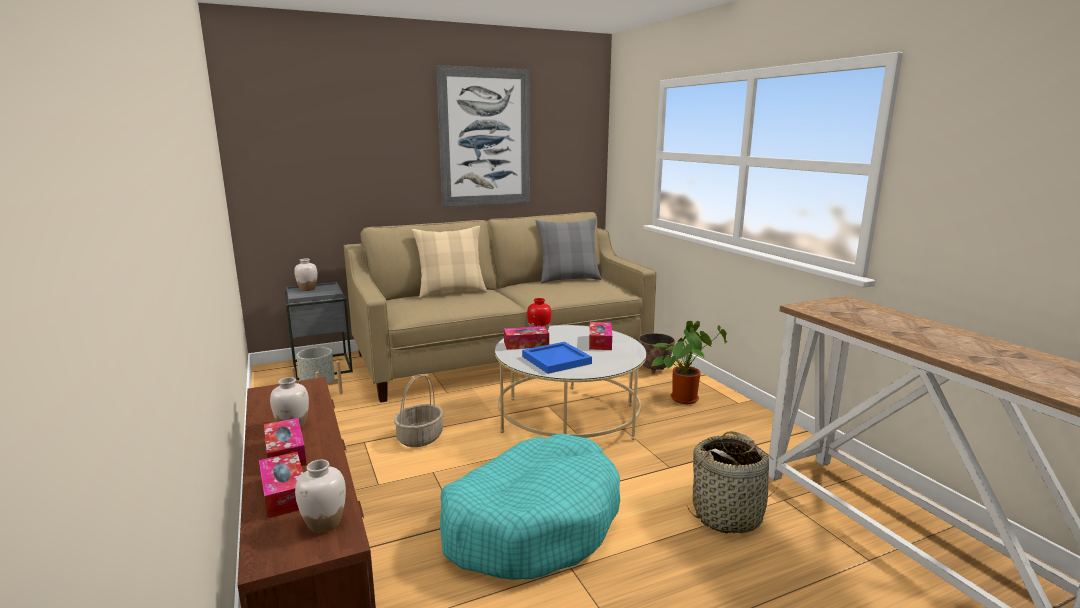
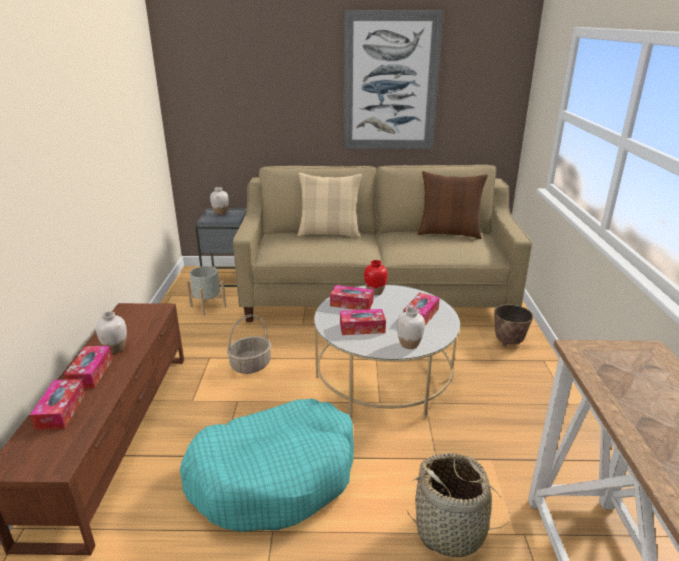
camera: 25 degrees right, 10 degrees up
(324, 524) = (61, 447): white vase -> white vase (409, 344)
(556, 359) = (362, 328): blue tray -> tissue box
(568, 279) = (449, 233): grey pillow -> brown pillow
(684, 397) = (514, 383): potted plant -> none

